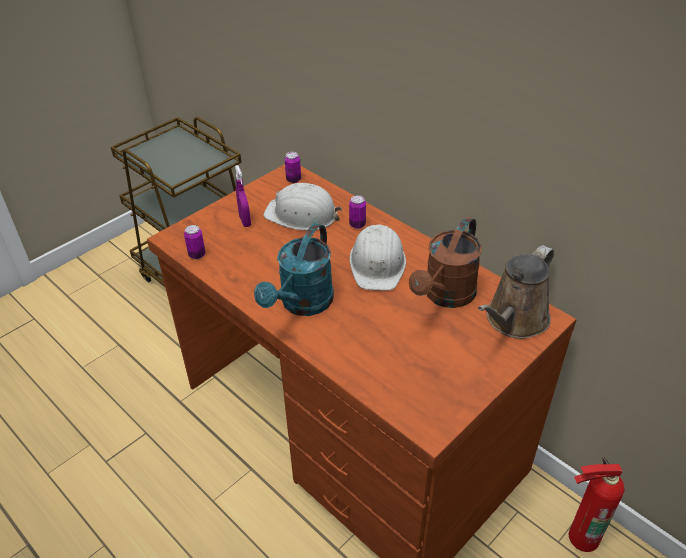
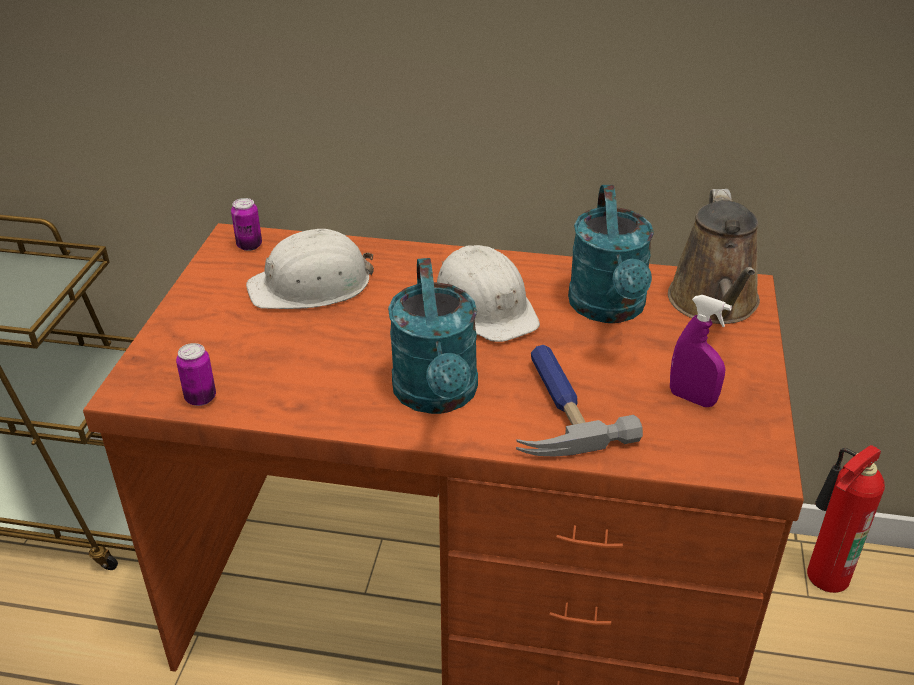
camera: 35 degrees left, 5 degrees down
(245, 221) = (231, 324): purple spray bottle -> purple spray bottle (692, 398)
(355, 339) = (556, 407): none -> hammer
(357, 225) = (405, 269): can -> none
(445, 296) = (609, 309): brown watering can -> turquoise watering can

